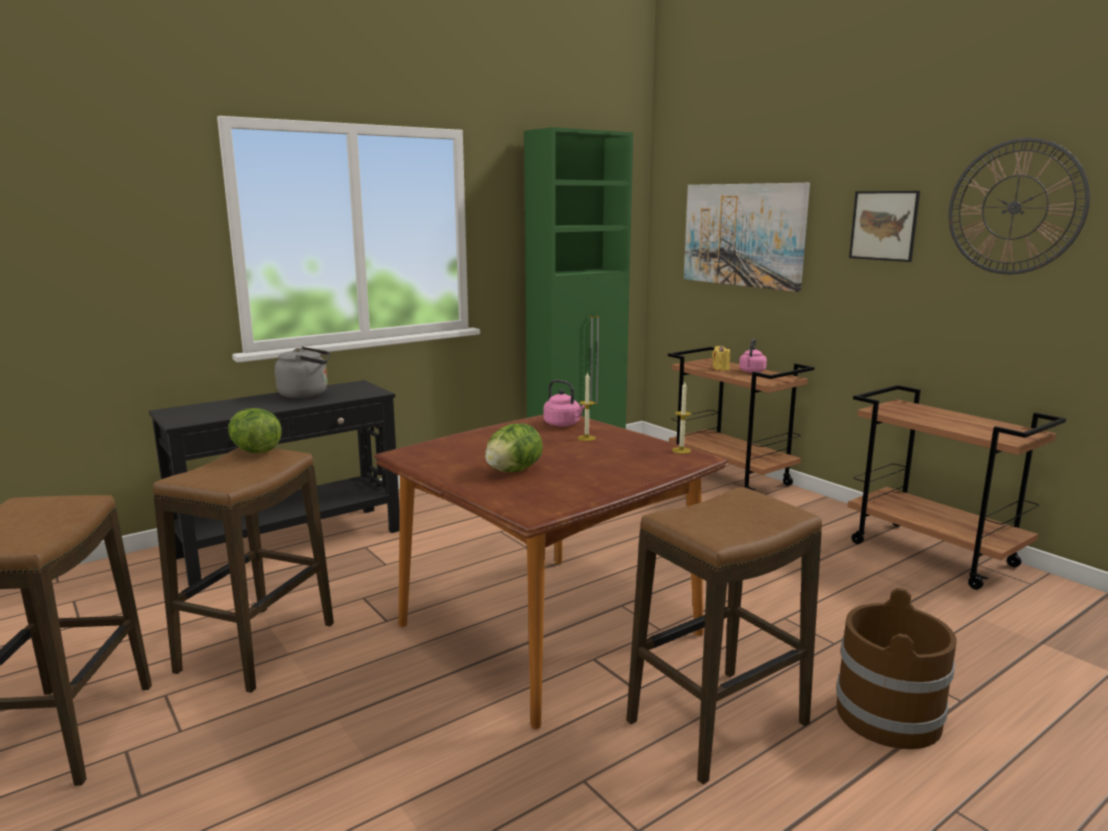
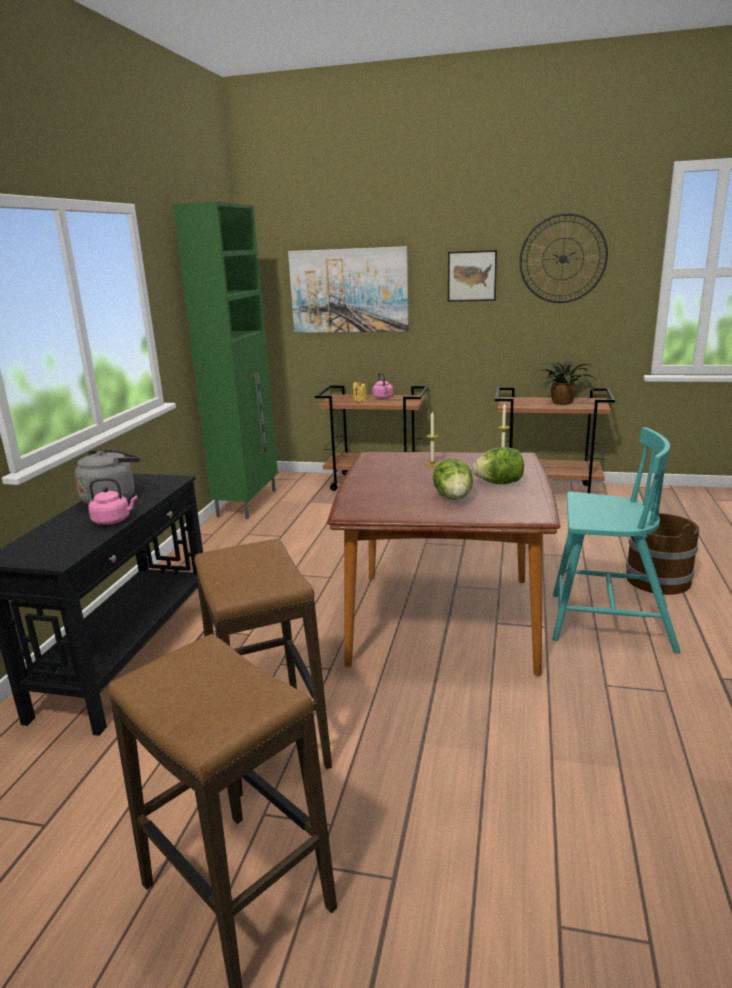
camera: 40 degrees left, 5 degrees up
(255, 451) = (228, 553): lettuce -> lettuce (499, 483)
(563, 424) = (392, 460): pink kettle -> pink kettle (113, 520)
(717, 724) = (608, 622): stool -> turquoise chair
(968, 424) = (564, 403): none -> potted plant

